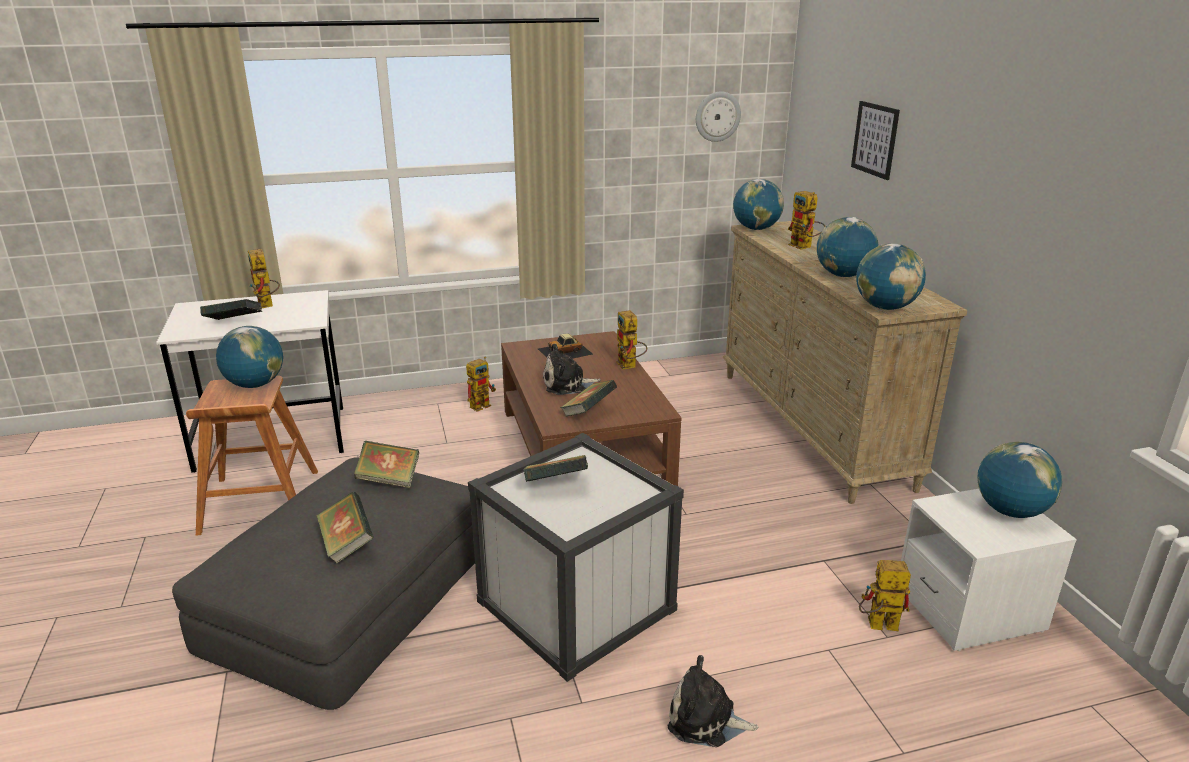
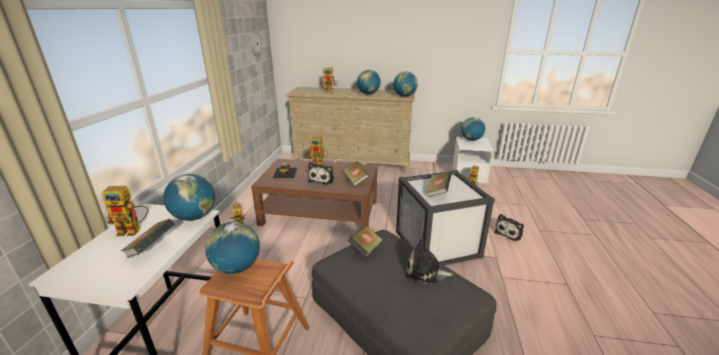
camera: 65 degrees left, 0 degrees up
(347, 544) = (425, 272): book -> plush toy
(756, 229) = (298, 92): globe -> globe (194, 217)
(875, 139) = (343, 41): picture -> none

